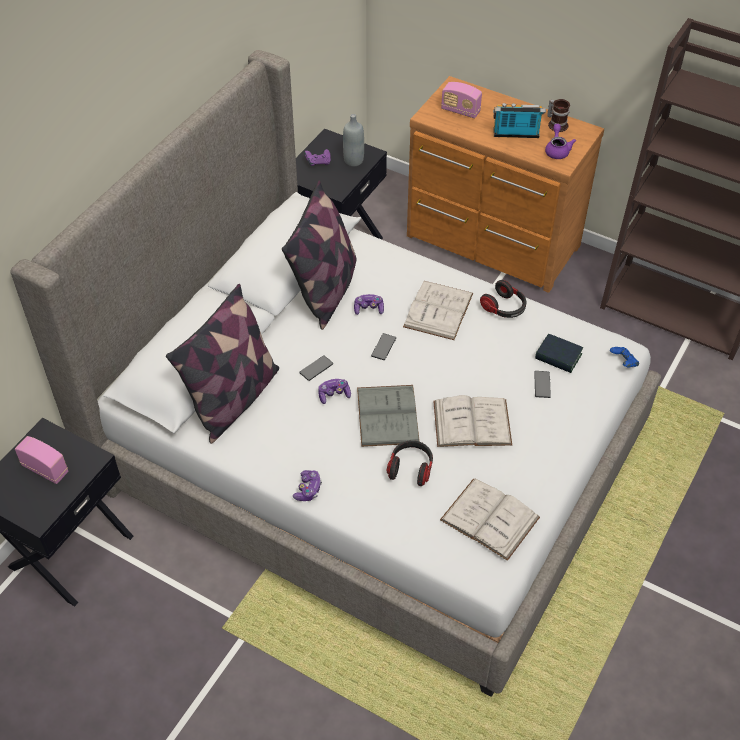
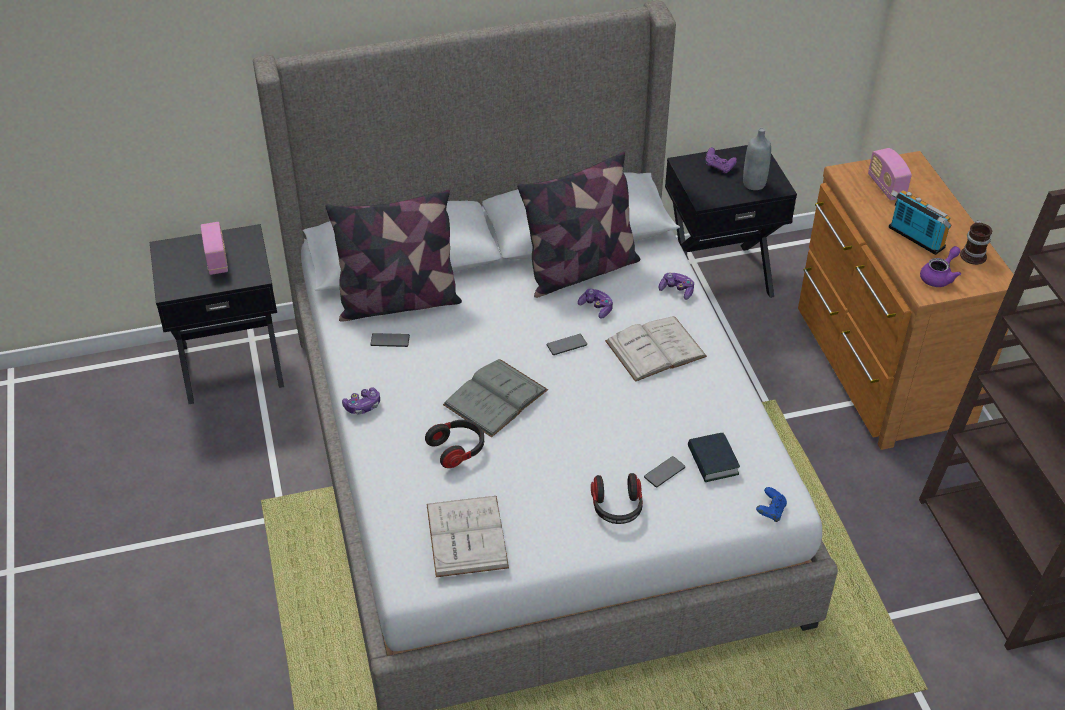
camera: 45 degrees right, 5 degrees down
(316, 368) = (490, 323): phone -> phone (390, 340)
(334, 394) = (476, 352): game controller -> game controller (677, 290)
(472, 423) = (556, 454): white book -> none
(504, 308) = (719, 388): headphones -> headphones (617, 508)

